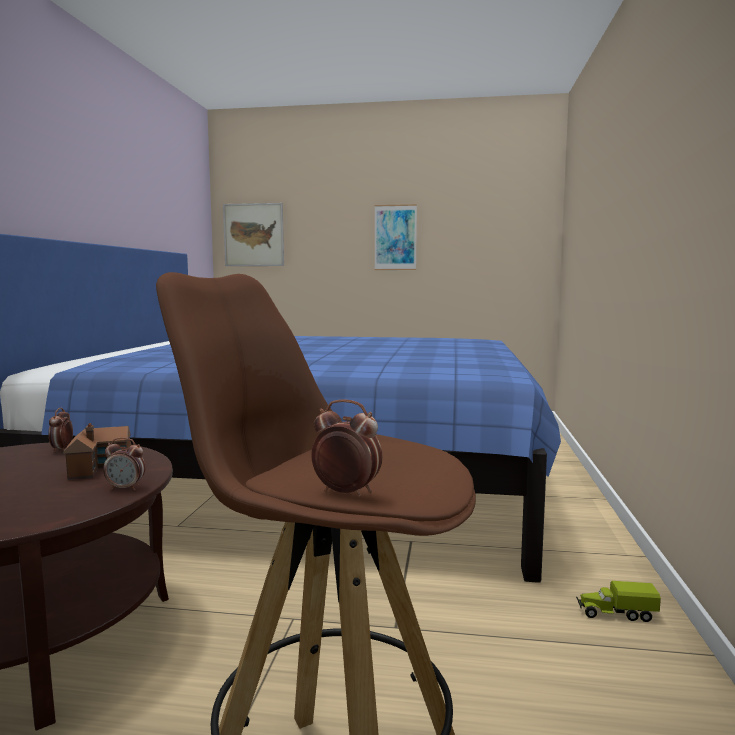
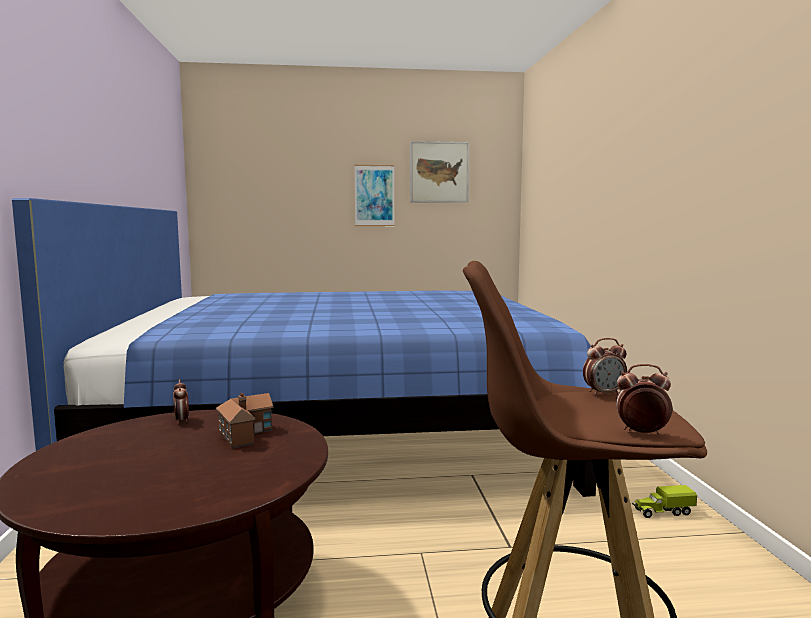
camera: 15 degrees left, 0 degrees up
(126, 488) = (300, 451): alarm clock -> alarm clock (604, 394)
(253, 235) = (232, 190): picture -> picture (439, 172)

